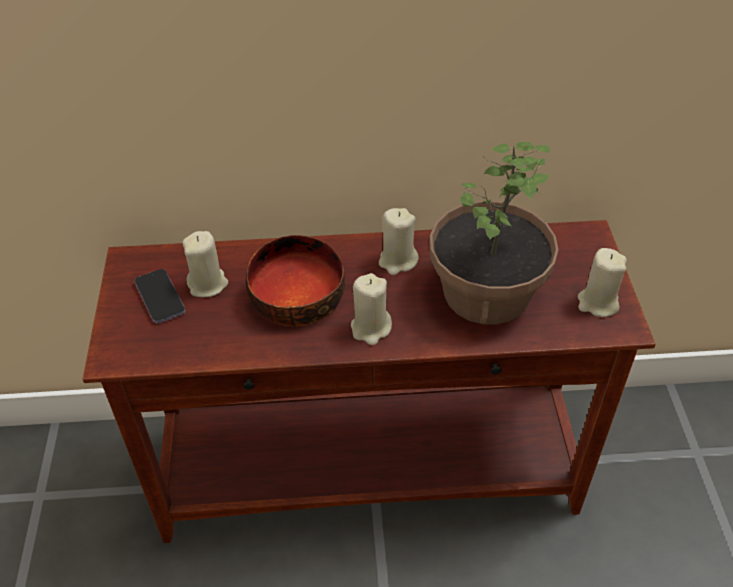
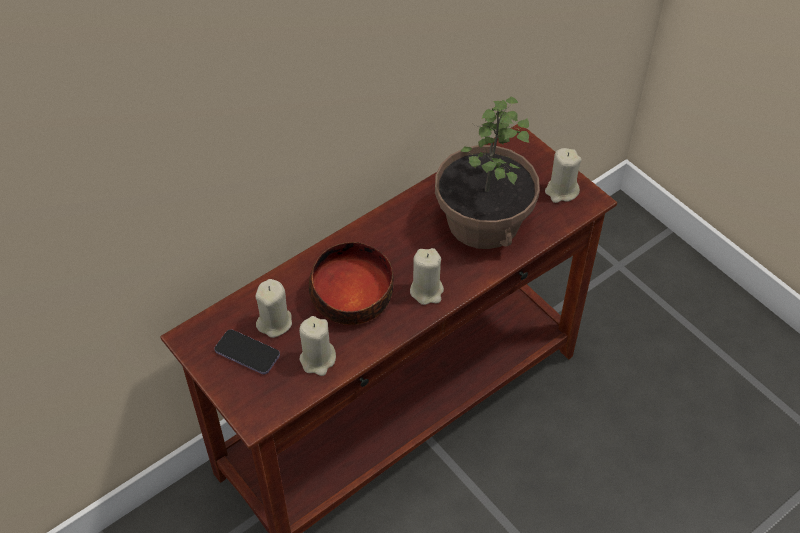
camera: 35 degrees left, 5 degrees up
(397, 261) = (401, 229): beige candle -> beige candle (318, 359)

